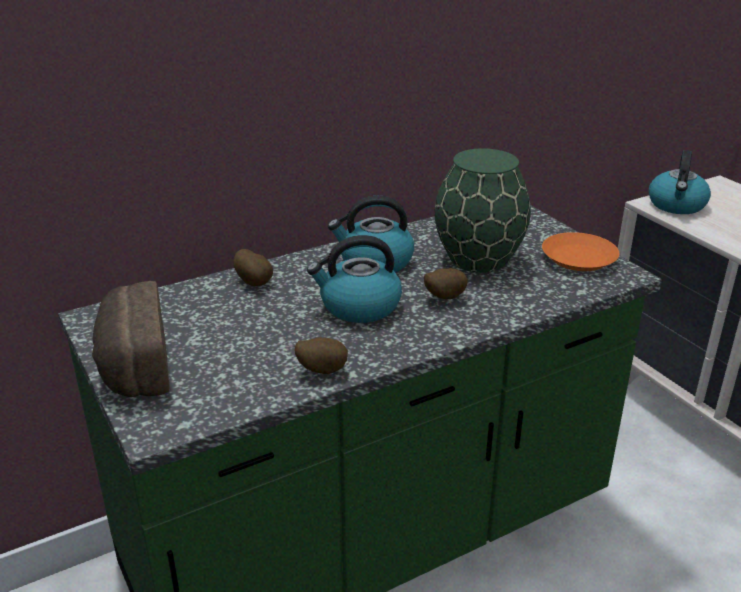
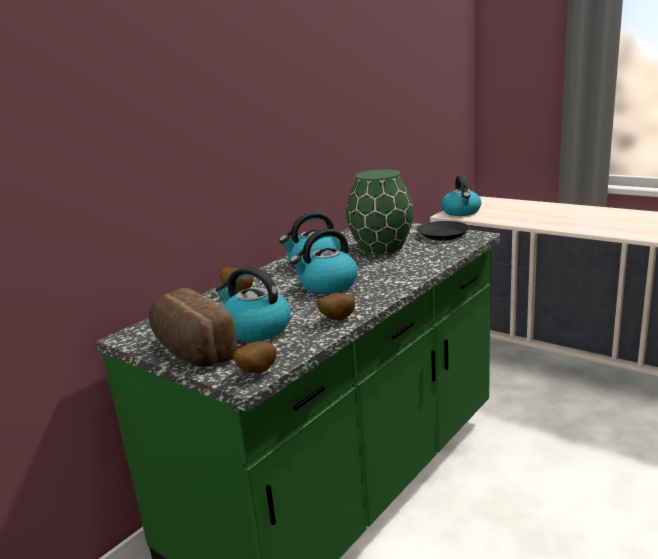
camera: 20 degrees left, 10 degrees down
(223, 355) = (255, 329): none -> kettle
(443, 297) = (379, 269): potato -> potato (256, 372)
(579, 258) = (443, 235): orange plate -> black plate

